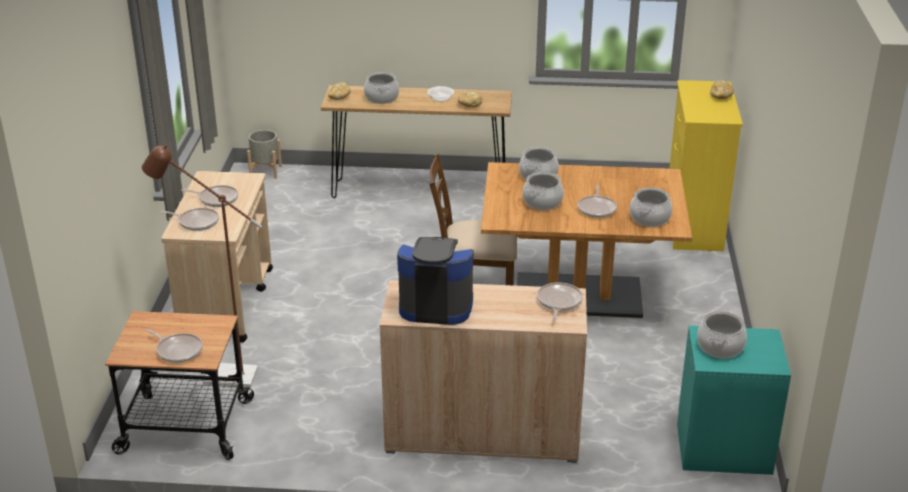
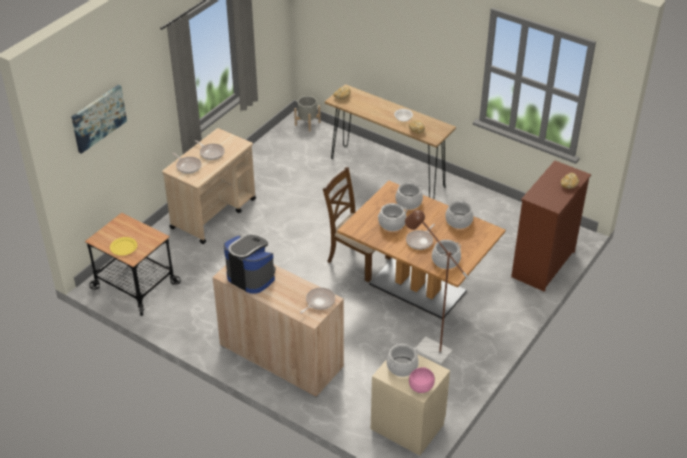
camera: 30 degrees right, 10 degrees up
(81, 147) = (98, 118): none -> picture
(178, 350) = (123, 247): frying pan -> yellow plate
(221, 376) = (175, 261): brown floor lamp -> brown floor lamp (427, 348)
(381, 98) = (367, 105): cooking pot -> cooking pot (458, 221)
(693, 226) = (542, 264): yellow dresser -> brown dresser
(723, 447) = (408, 426): turquoise nightstand -> beige nightstand
(768, 360) = (421, 388): none -> pink bowl

